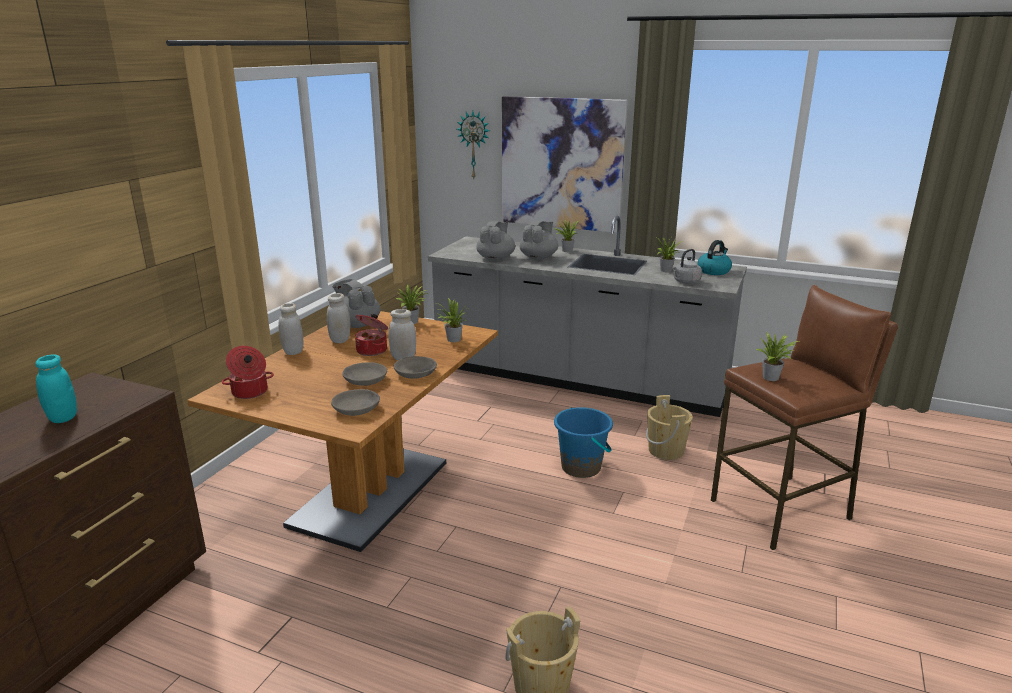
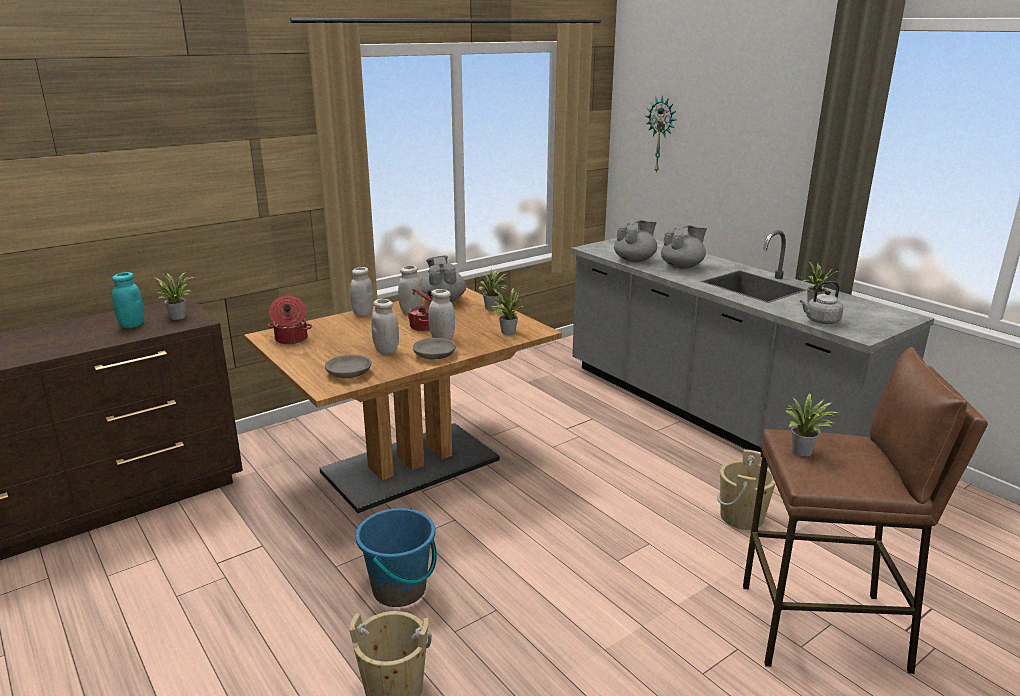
camera: 30 degrees right, 0 degrees up
(364, 380) = (386, 350): grey bowl -> white jar
(561, 164) = (744, 163): picture -> none
(566, 250) = (724, 264): potted plant -> potted plant (178, 316)
(581, 467) = (628, 504): blue bucket -> blue bucket (400, 589)
(713, 271) = (878, 315): kettle -> none

